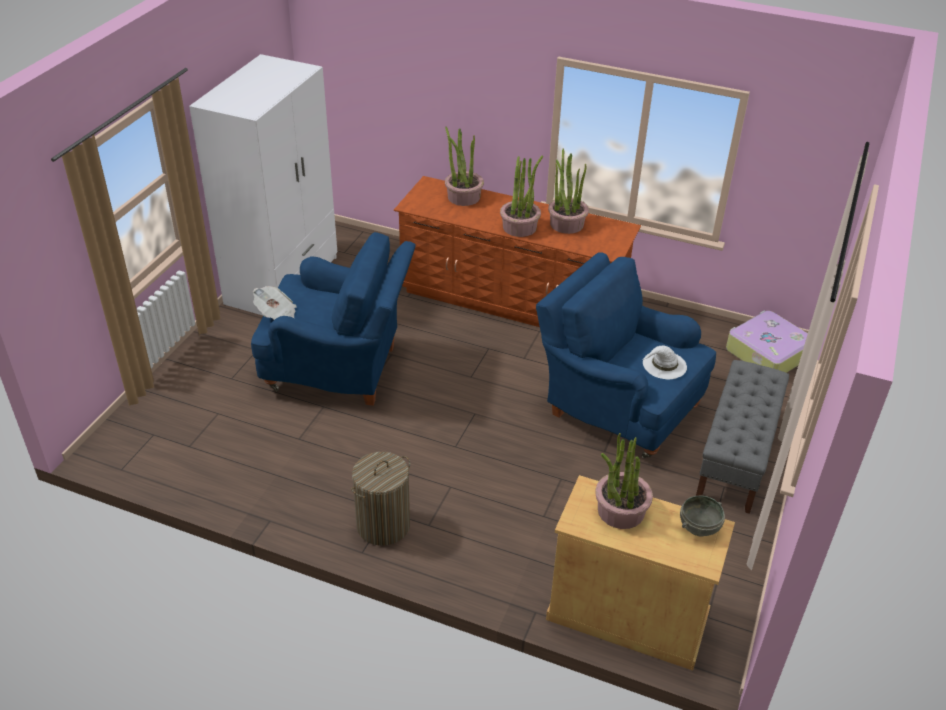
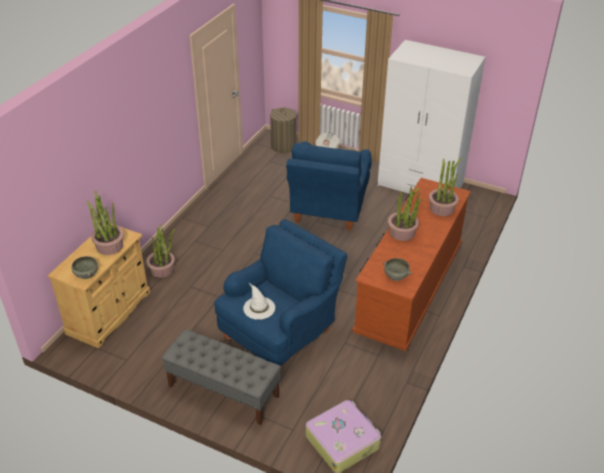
camera: 95 degrees right, 0 degrees up
(383, 525) = (199, 225): laundry basket -> laundry basket (283, 146)
(566, 224) = (409, 257): potted plant -> potted plant (162, 269)
(605, 234) = (395, 276): none -> grey bowl

